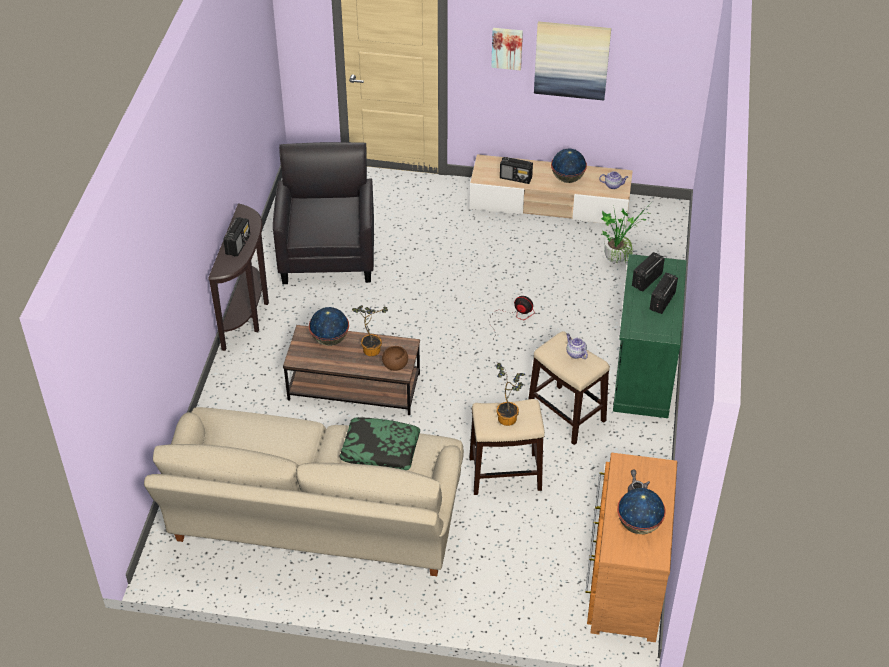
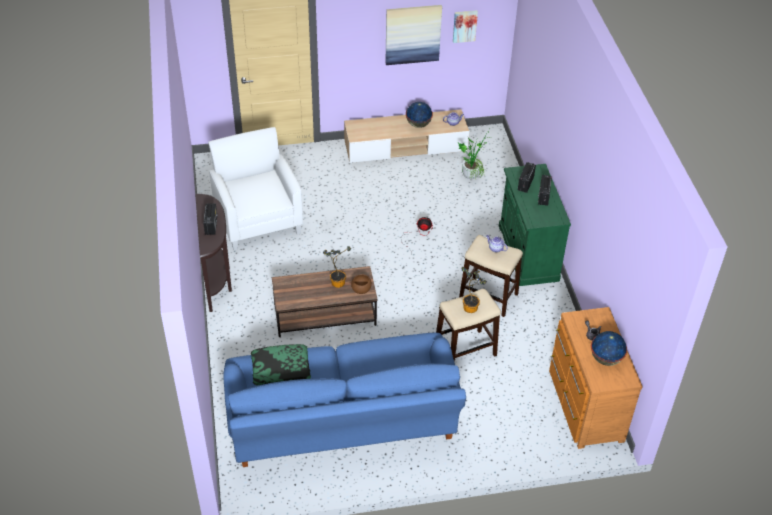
camera: 20 degrees left, 0 degrees up
(315, 522) = (342, 423): beige sofa -> blue sofa
(328, 253) = (258, 219): black armchair -> white armchair
(330, 339) = (302, 282): globe -> none
(380, 450) = (386, 354): pillow -> pillow (280, 369)
(507, 47) = (363, 34): picture -> picture (464, 25)
(516, 178) = (381, 132): radio -> none

